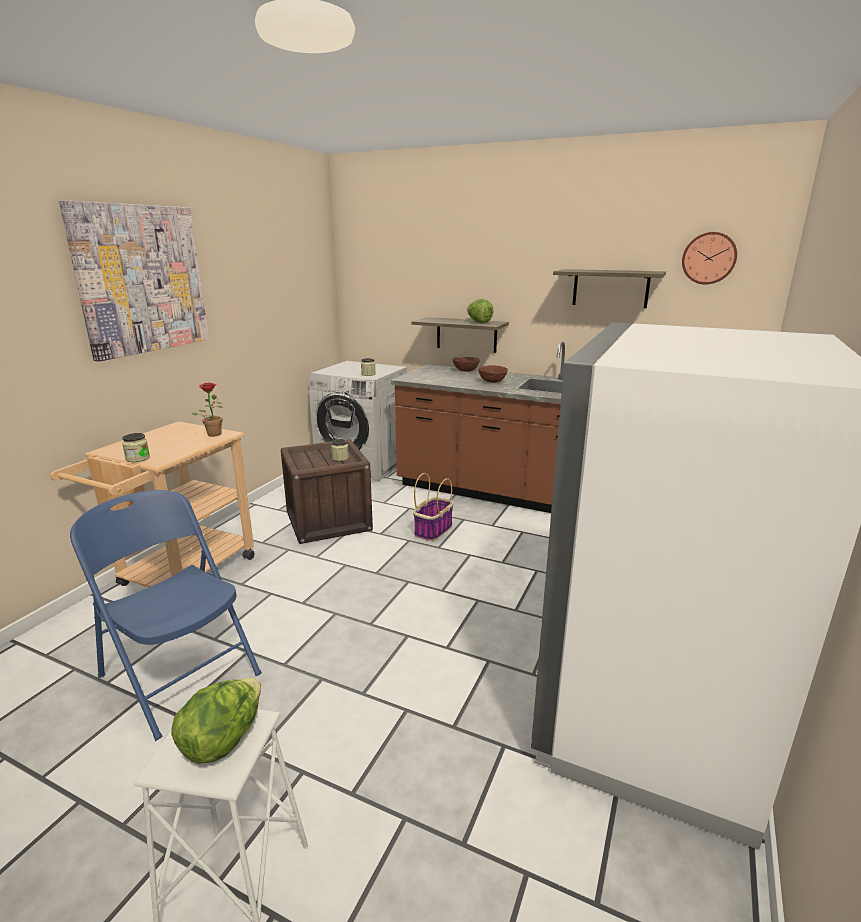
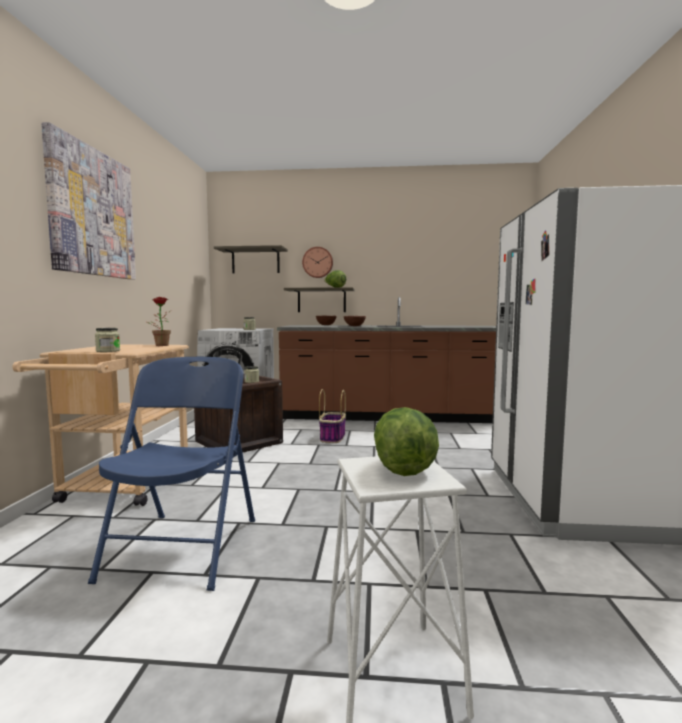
camera: 20 degrees left, 15 degrees down
(180, 675) = (183, 548): blue chair -> blue chair turned 75 degrees clockwise
(610, 288) = (425, 261): shelf -> shelf (255, 261)
(709, 258) = (485, 240): wall clock -> wall clock (317, 262)

